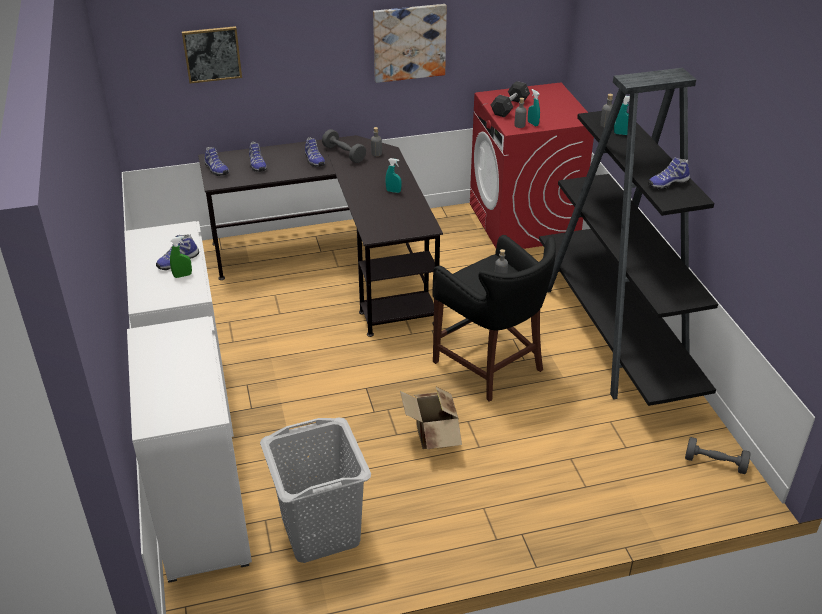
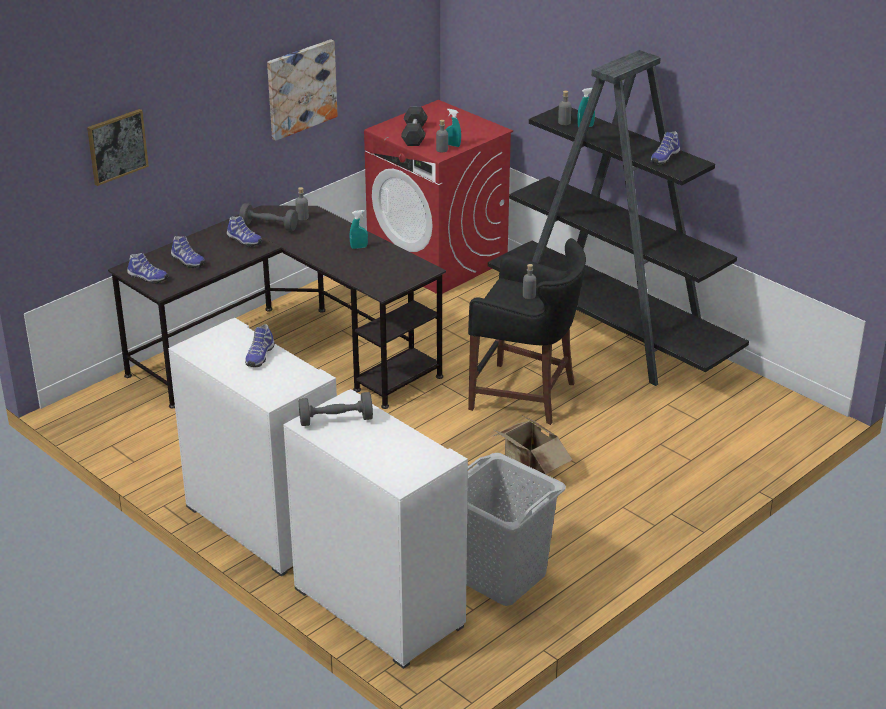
camera: 30 degrees left, 5 degrees down
(182, 275) = (280, 366): green spray bottle -> none
(715, 463) = (776, 406): grey dumbbell -> grey dumbbell (336, 420)

